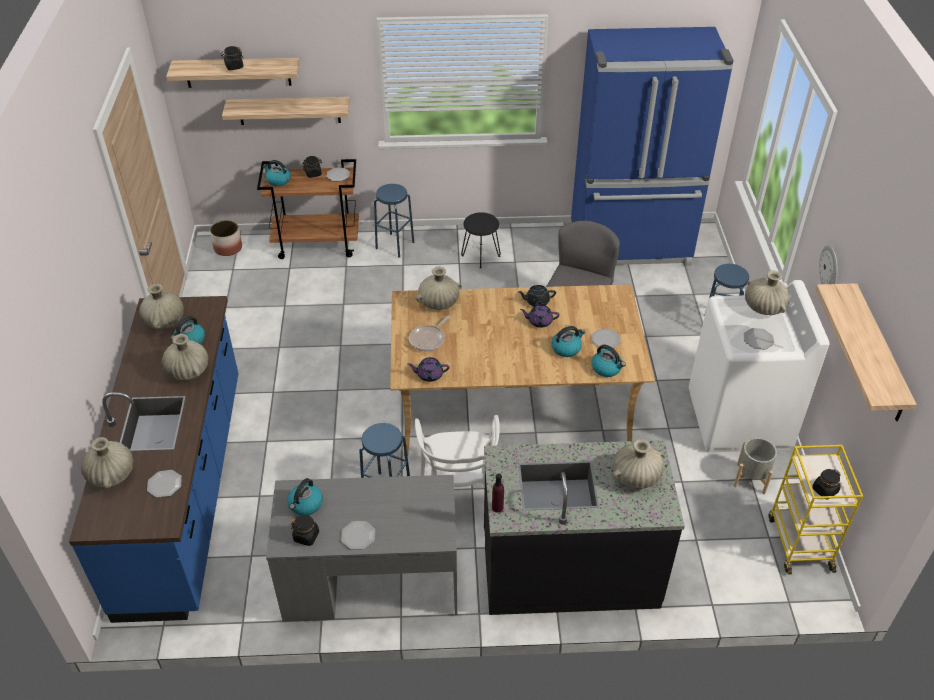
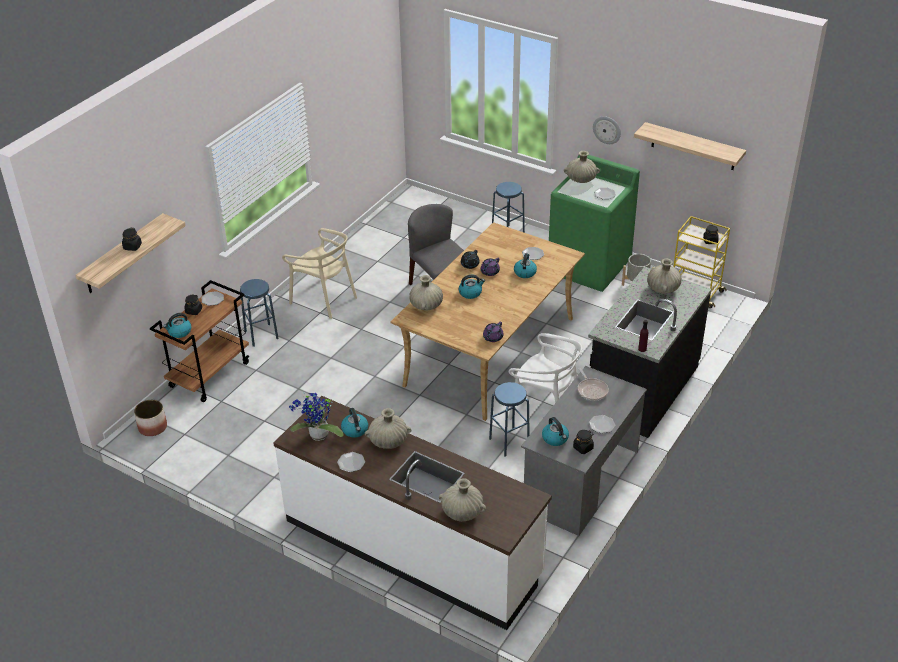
camera: 55 degrees left, 5 degrees down
(164, 321) = (317, 436): beige vase -> potted plant
(164, 484) = (495, 487): plate -> plate (351, 463)
(184, 490) = (413, 547): blue counter -> white counter
(289, 110) = (160, 266): shelf -> none
(428, 339) = (458, 324): frying pan -> frying pan (592, 390)
(480, 256) = (324, 299): black stool -> beige chair
(607, 368) = (558, 265): kettle -> kettle (470, 293)
(631, 246) = (393, 229): blue fridge -> none
(738, 420) = (589, 266): white washing machine -> green washing machine

